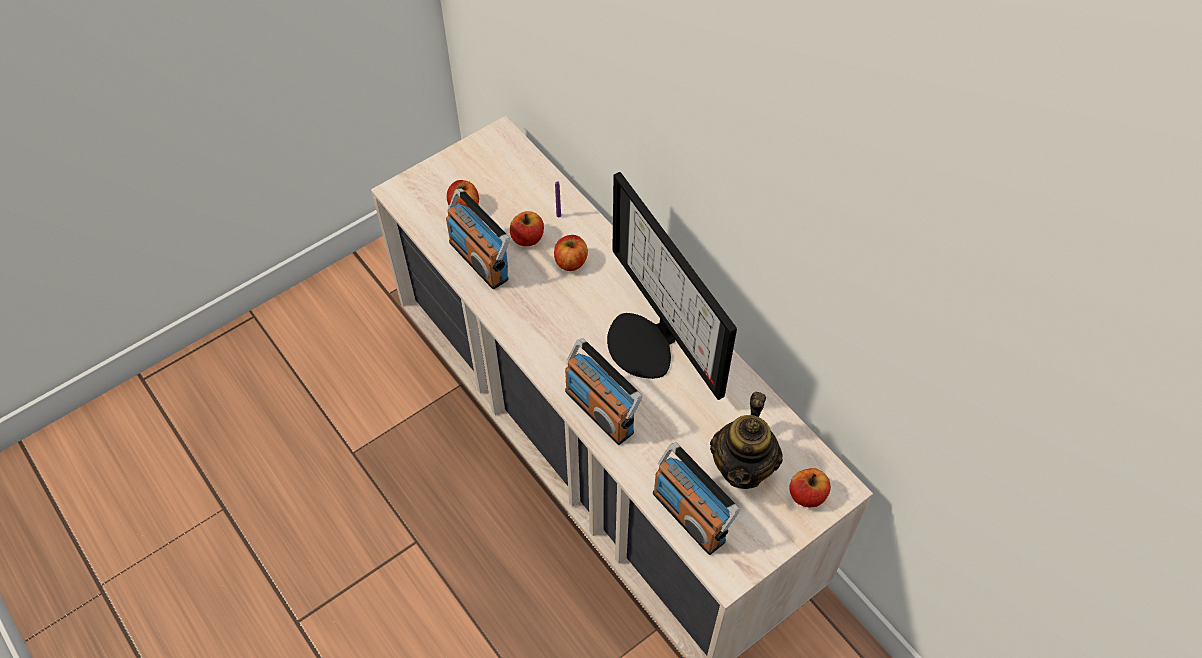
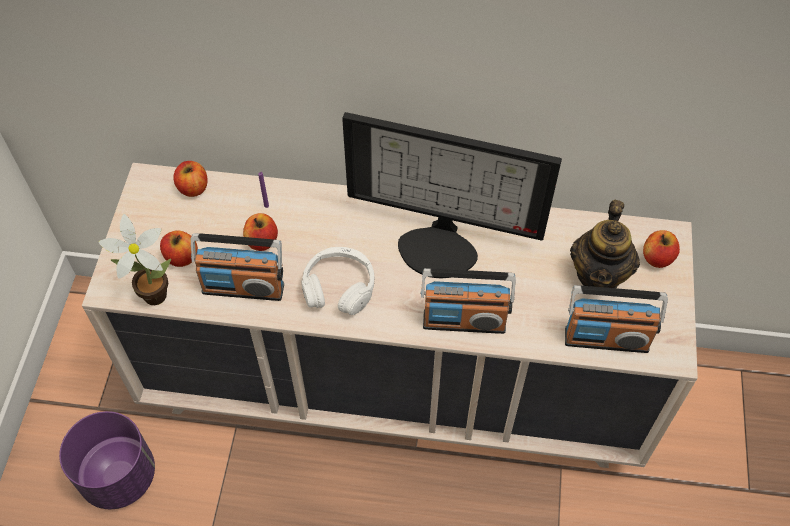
camera: 45 degrees left, 0 degrees up
(355, 350) = (118, 475): none -> purple planter
(418, 216) = (151, 294): none -> potted plant
(542, 313) = (339, 287): none -> white headphones
(570, 262) = (316, 232): apple -> apple (193, 188)
(743, 467) = (599, 274): teapot -> teapot turned 45 degrees clockwise

